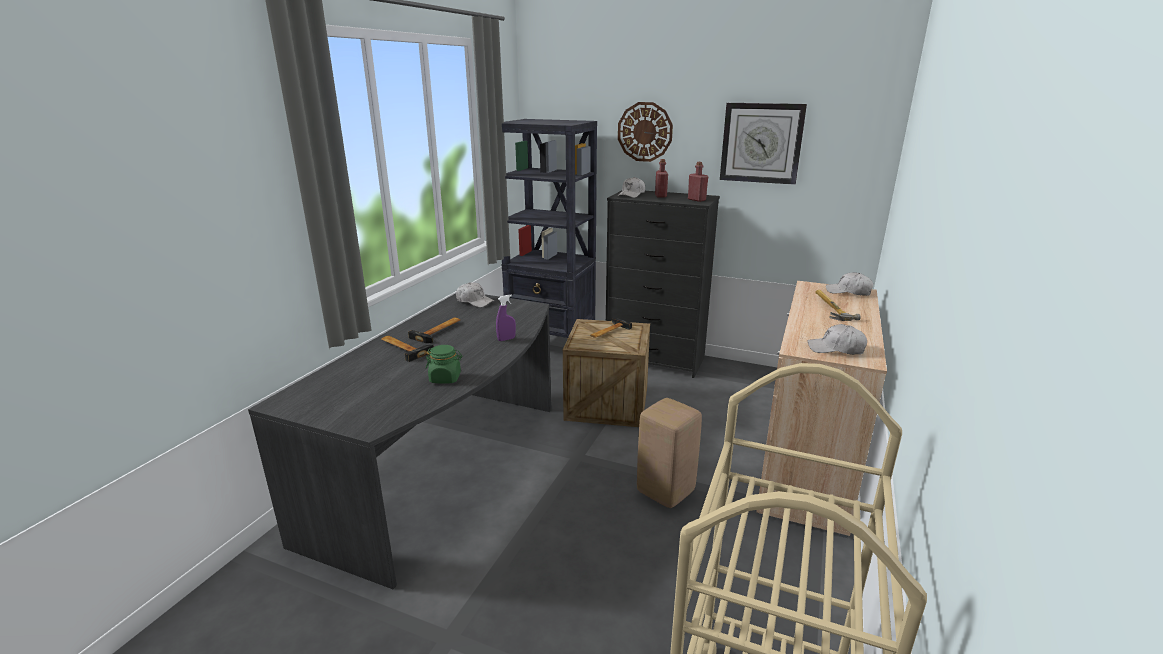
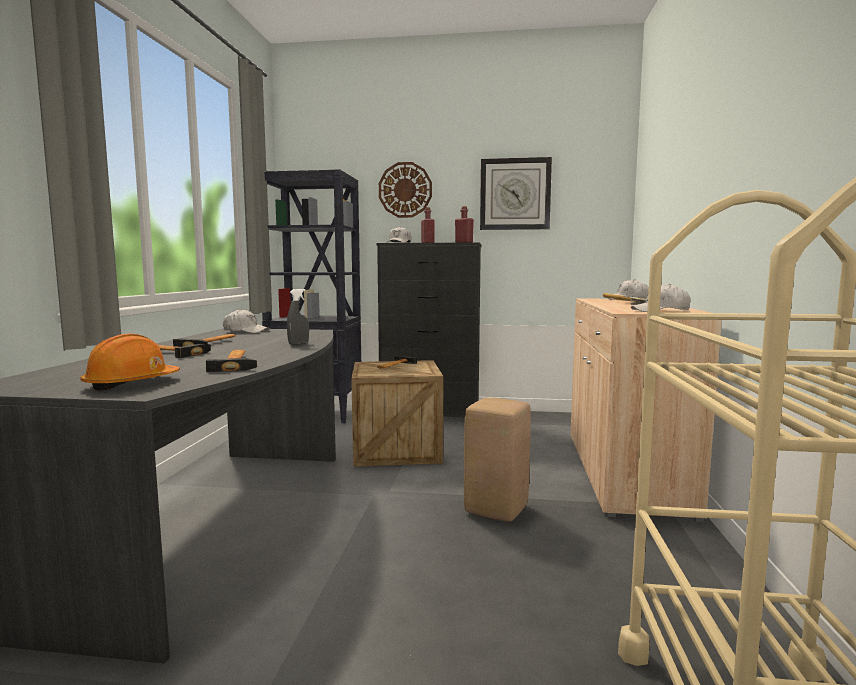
camera: 15 degrees left, 15 degrees down
(366, 410) = (131, 384): none -> orange hard hat
(445, 378) = (236, 363): green jar -> hammer
(506, 339) = (298, 344): purple spray bottle -> grey spray bottle

